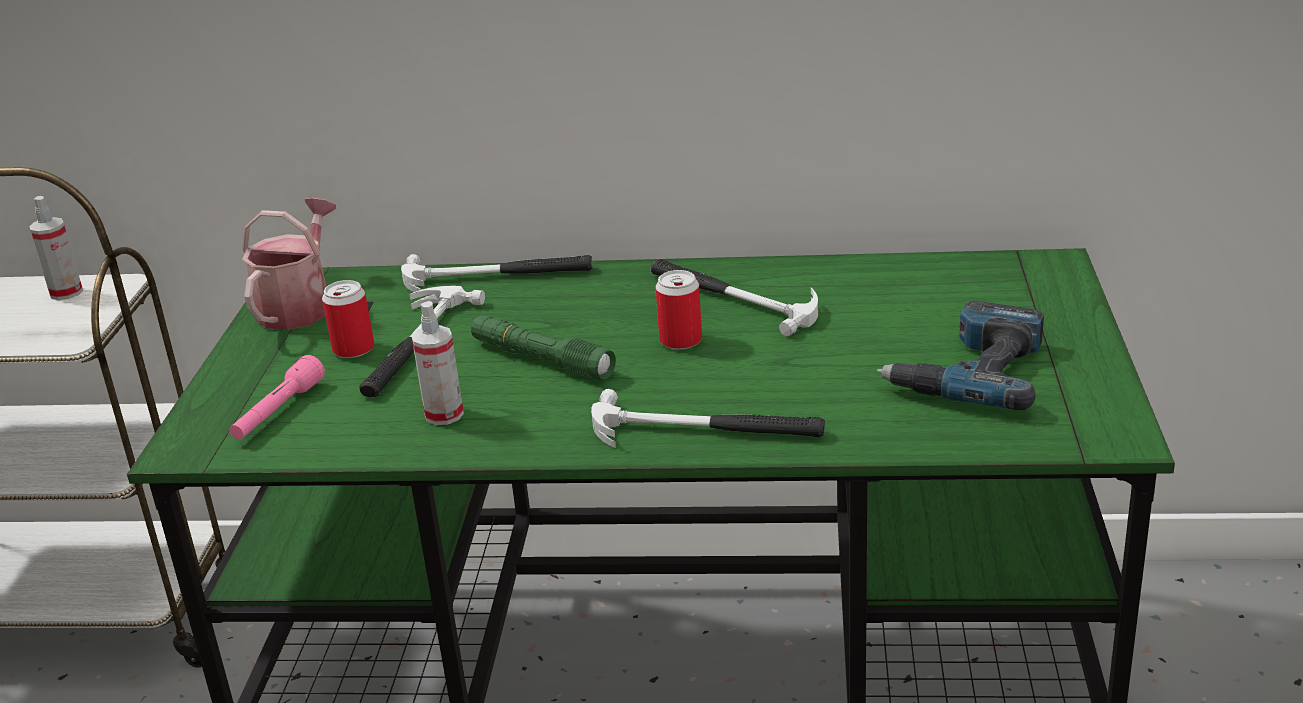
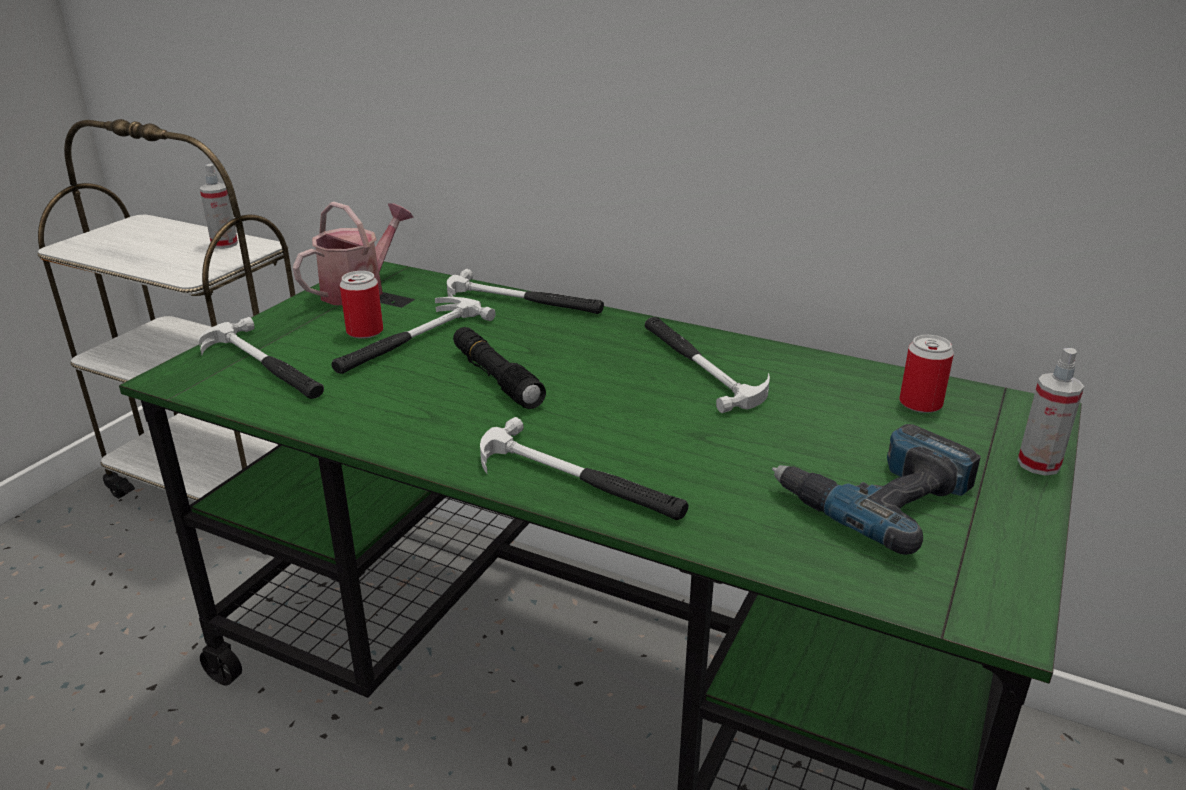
camera: 20 degrees right, 0 degrees up
(278, 412) = (265, 366): pink flashlight -> hammer
(444, 414) = (379, 403): spray bottle -> spray bottle (1038, 464)
(541, 359) = (496, 377): green flashlight -> black flashlight
(680, 340) = (624, 392): can -> can (920, 404)

